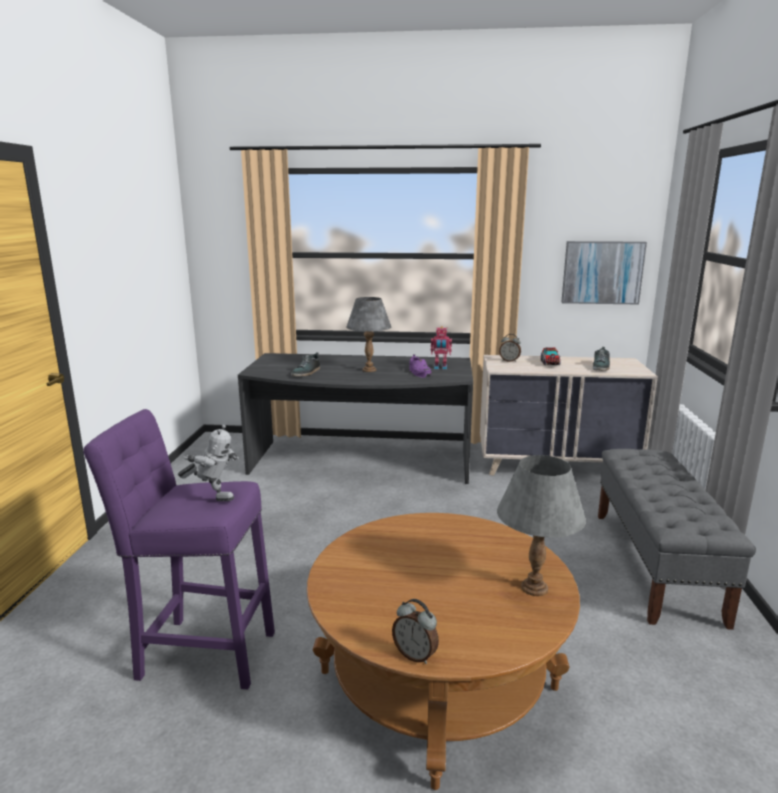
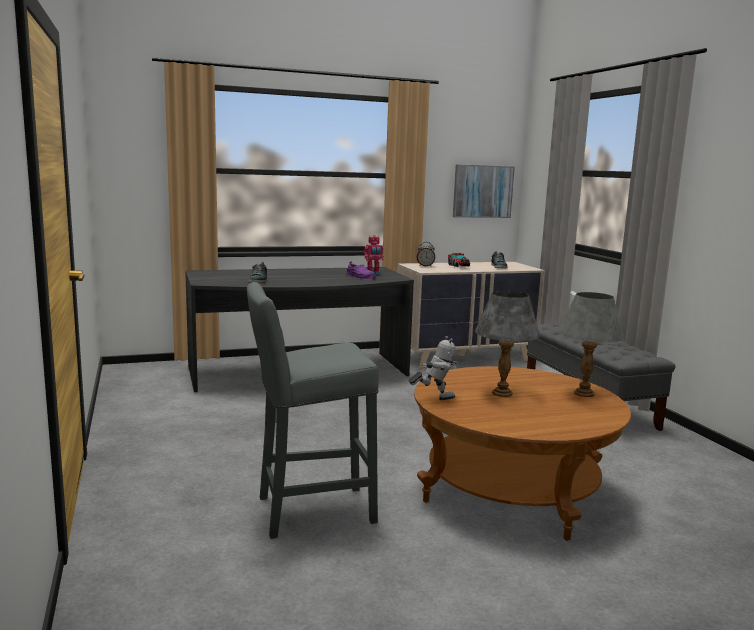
camera: 25 degrees left, 5 degrees down
(201, 652) = (309, 511): purple stool -> grey stool
(213, 497) = (337, 352): toy robot -> toy robot (434, 398)
(369, 370) = (313, 277): grey table lamp -> grey table lamp (502, 393)
(415, 655) = (557, 432): alarm clock -> none

